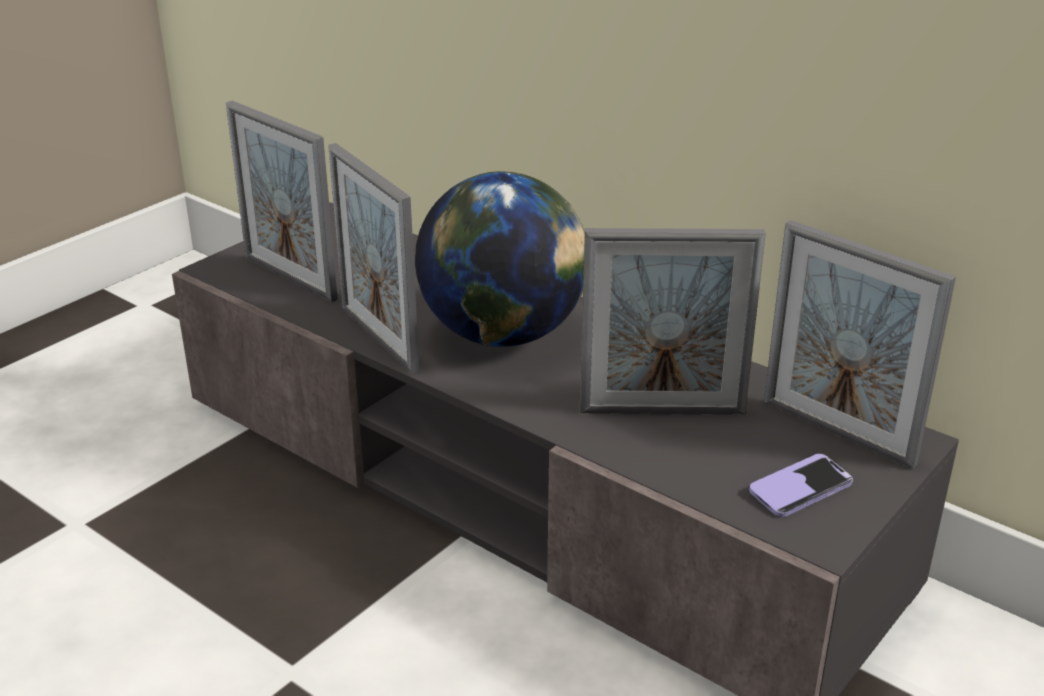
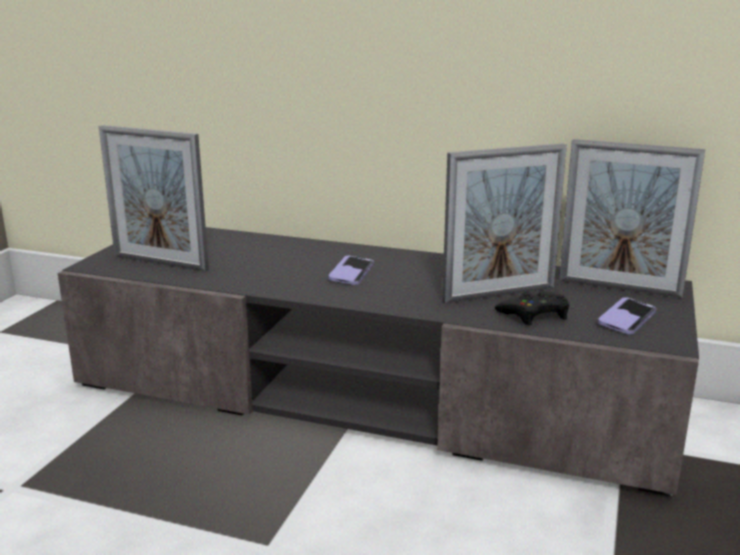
camera: 20 degrees left, 10 degrees down
(379, 339) = (260, 286): picture frame -> none
(503, 336) = (351, 272): globe -> phone
(680, 456) = (534, 315): none -> black game controller

